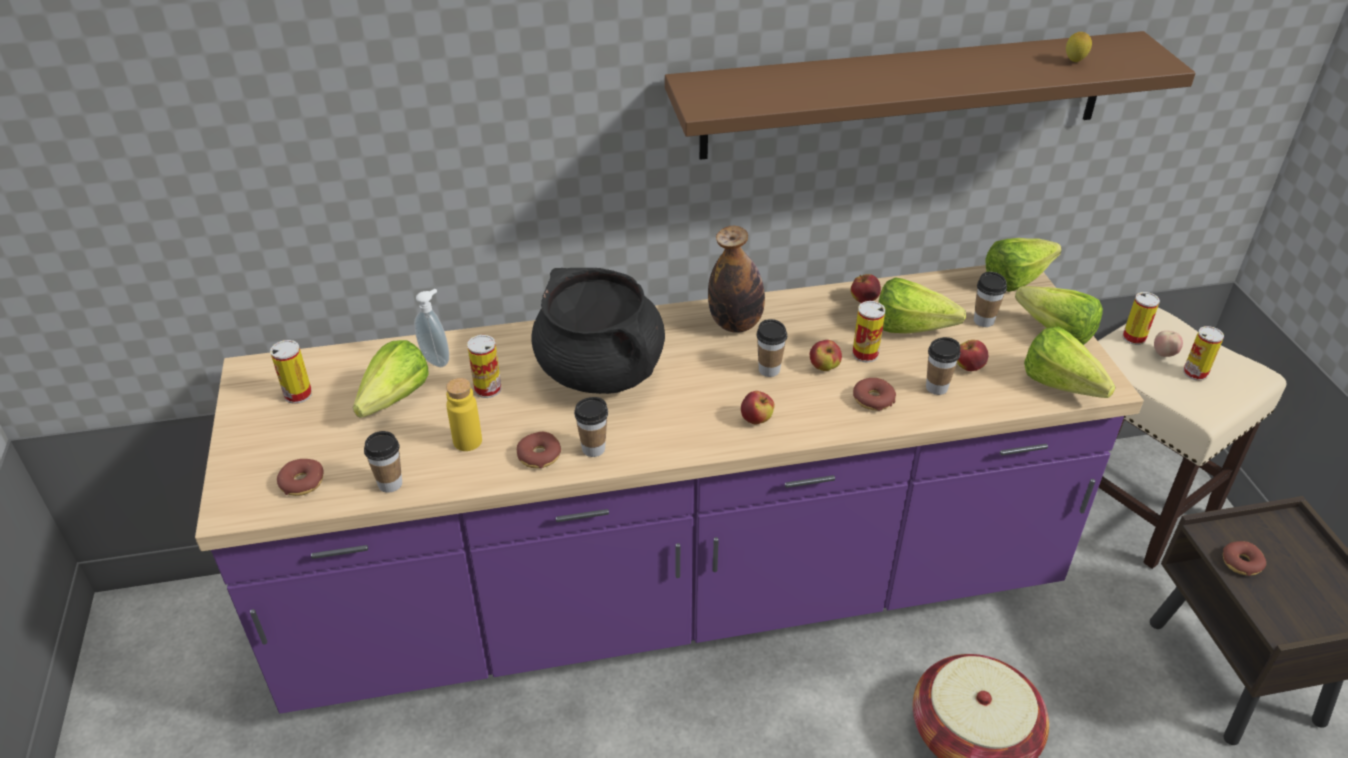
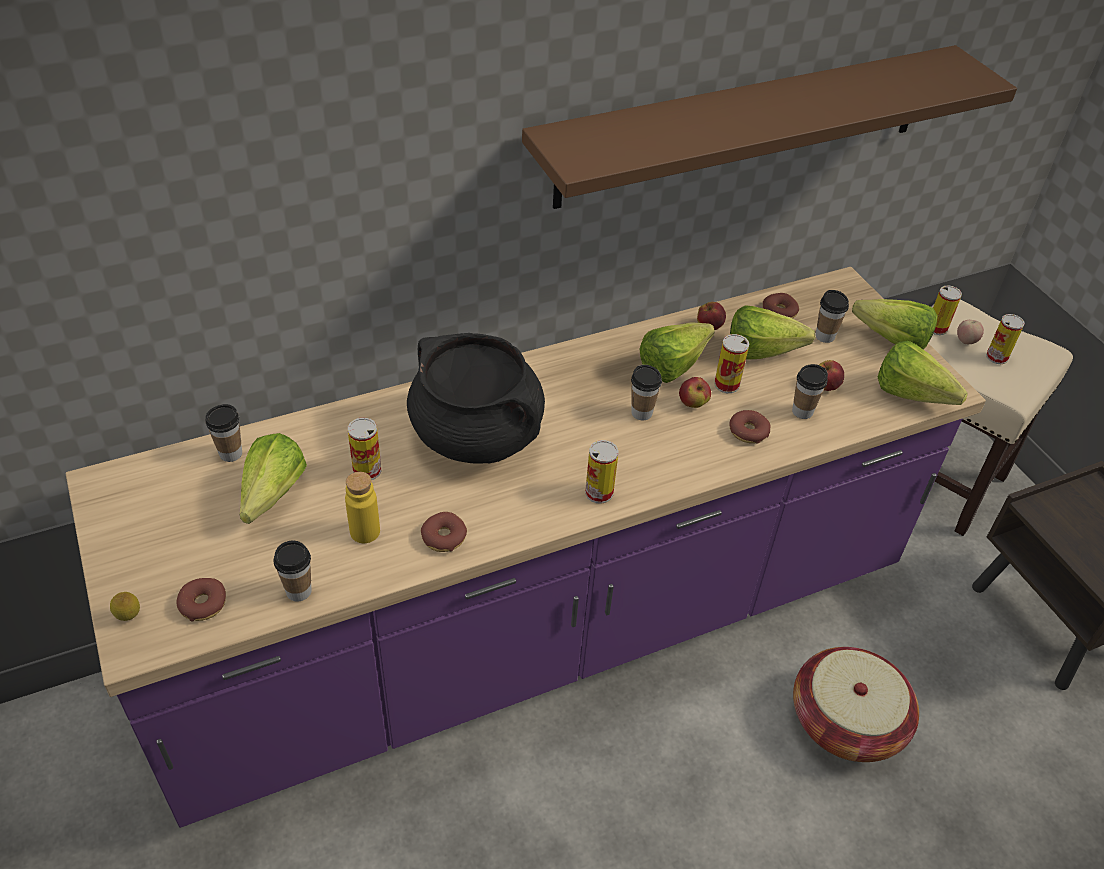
camera: 15 degrees left, 5 degrees up
(298, 394) = (164, 503): can -> can (599, 492)
(437, 359) = (303, 444): soap dispenser -> none
(593, 449) = (496, 522): cup -> cup (230, 453)
(735, 324) = (594, 367): bottle -> none
(756, 419) = (645, 468): apple -> none
(1022, 279) = (847, 289): lettuce -> lettuce (678, 365)
(1074, 62) = (908, 84): lemon -> lemon (129, 617)
(1241, 563) = (1066, 532): donut -> donut (779, 312)

